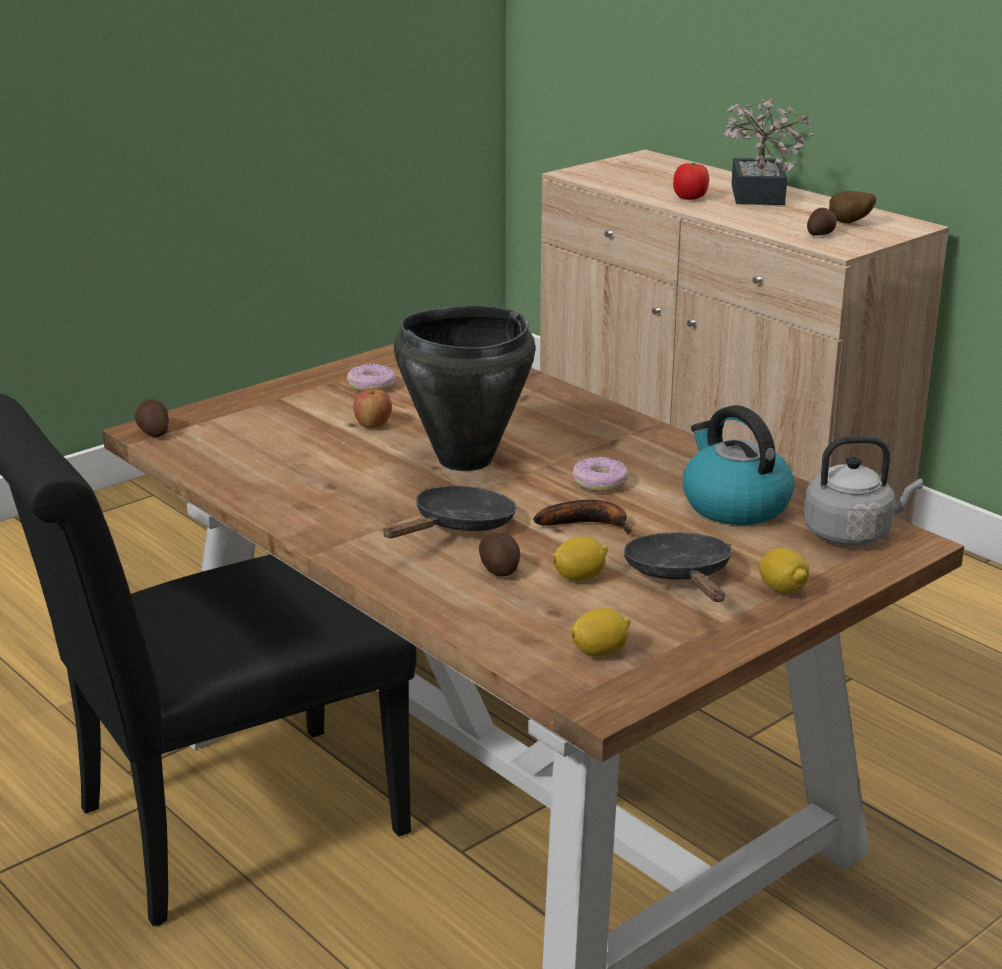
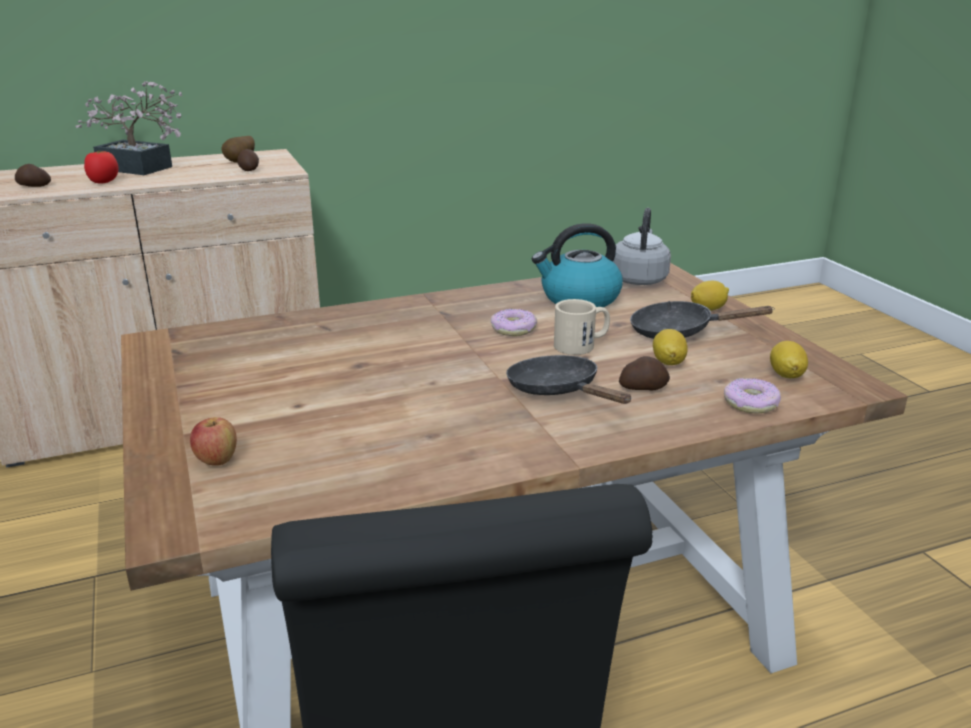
camera: 70 degrees left, 0 degrees up
(153, 431) = (182, 526): potato -> potato (33, 186)
(371, 386) = (215, 383): donut -> donut (751, 404)
(373, 425) = (312, 396): apple -> apple (216, 460)
(464, 459) = (428, 369): black cooking pot -> none
(588, 524) = (582, 345): banana -> beige mug

